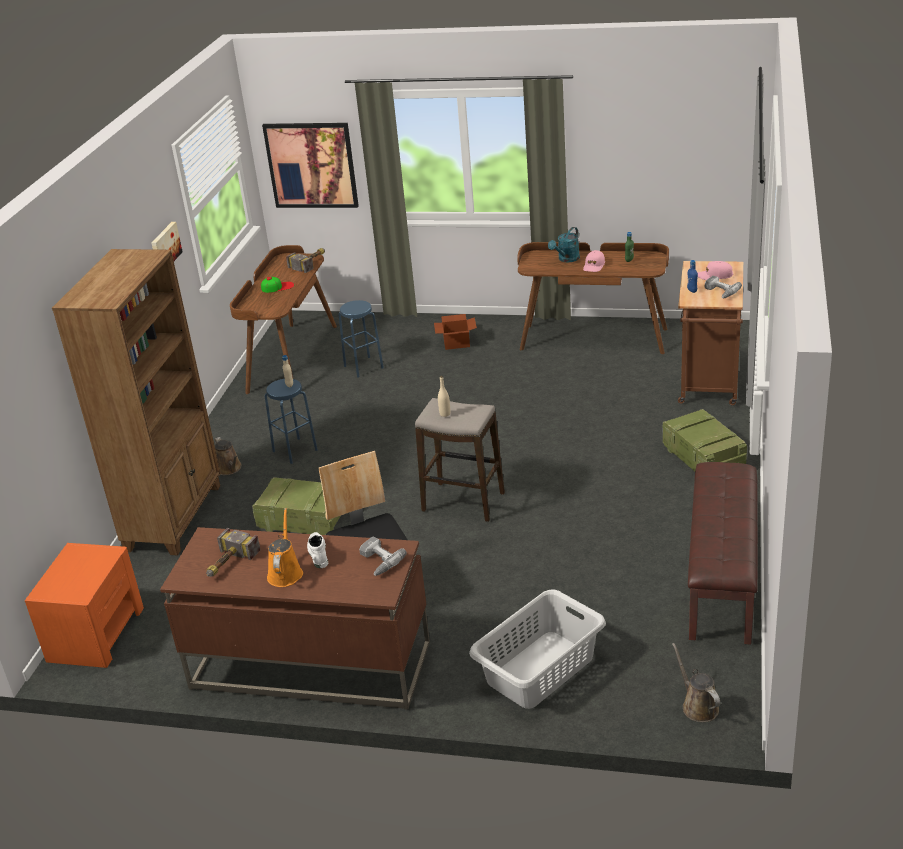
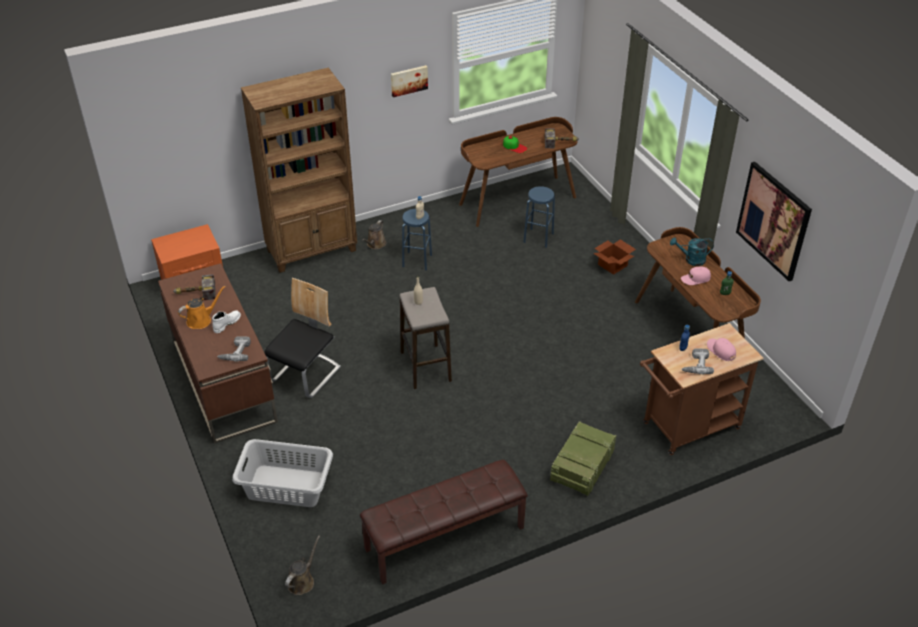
camera: 50 degrees right, 10 degrees up
(301, 520) = (350, 304): crate -> none
(311, 165) = (605, 72): picture -> picture (773, 220)

